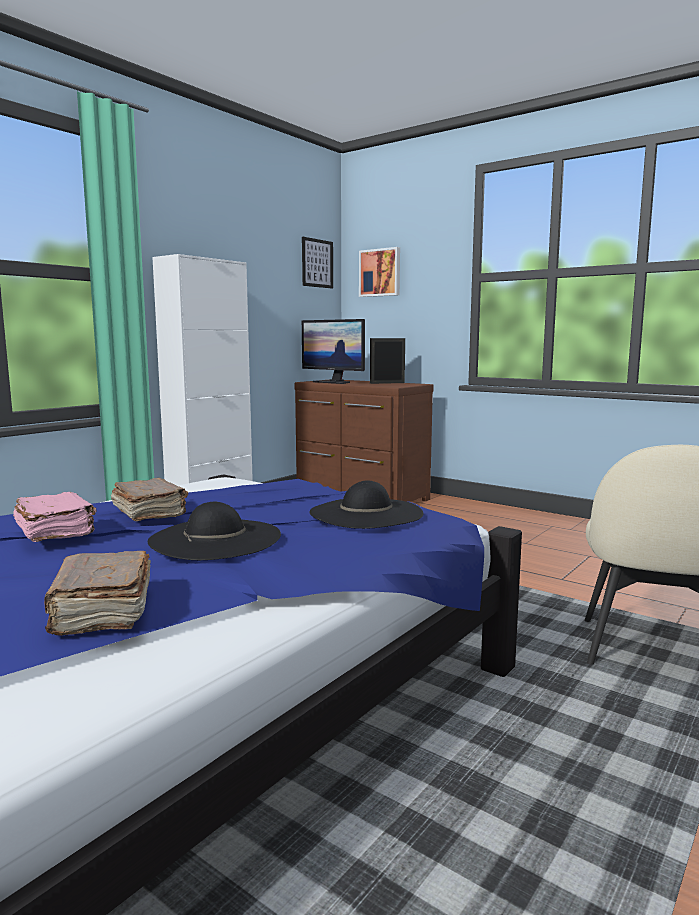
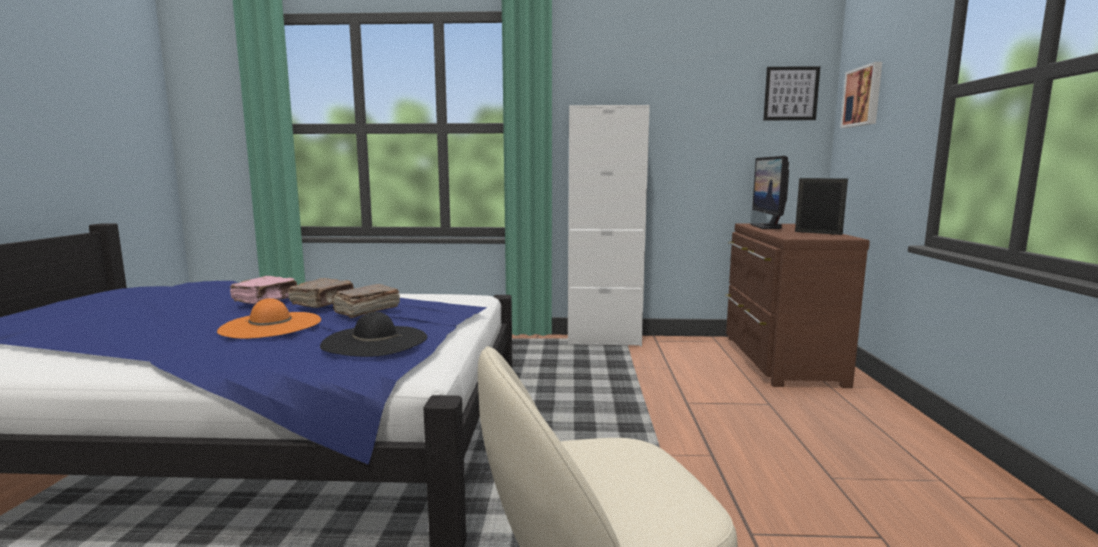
camera: 55 degrees right, 0 degrees up
(101, 611) = (122, 339): brown book -> brown book (366, 311)
(215, 538) = (271, 325): black hat -> orange hat

